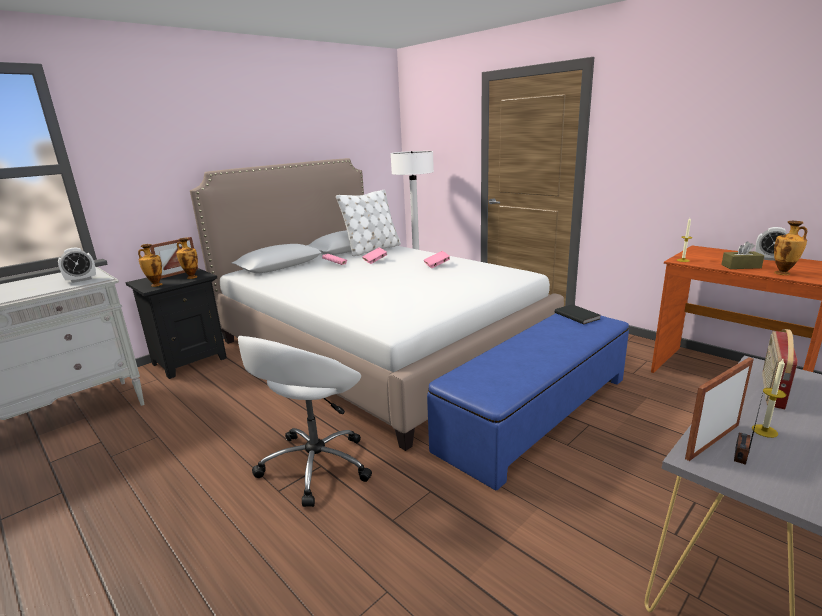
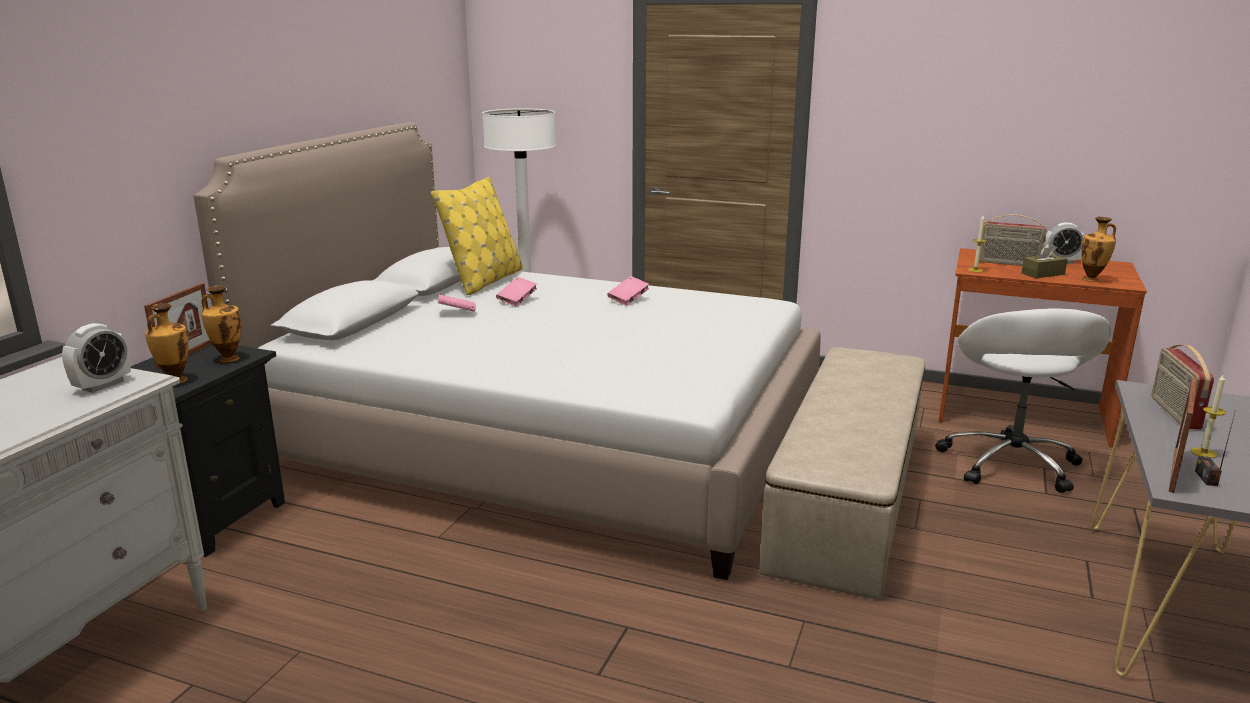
camera: 25 degrees left, 0 degrees up
(314, 467) = (619, 631): white office chair -> white office chair (1011, 466)
(372, 249) = (484, 281): white pillow -> yellow pillow
(536, 411) = (847, 495): blue bench -> beige bench
(577, 315) = (859, 356): black book -> none
(719, 257) = (1008, 263): none -> radio

